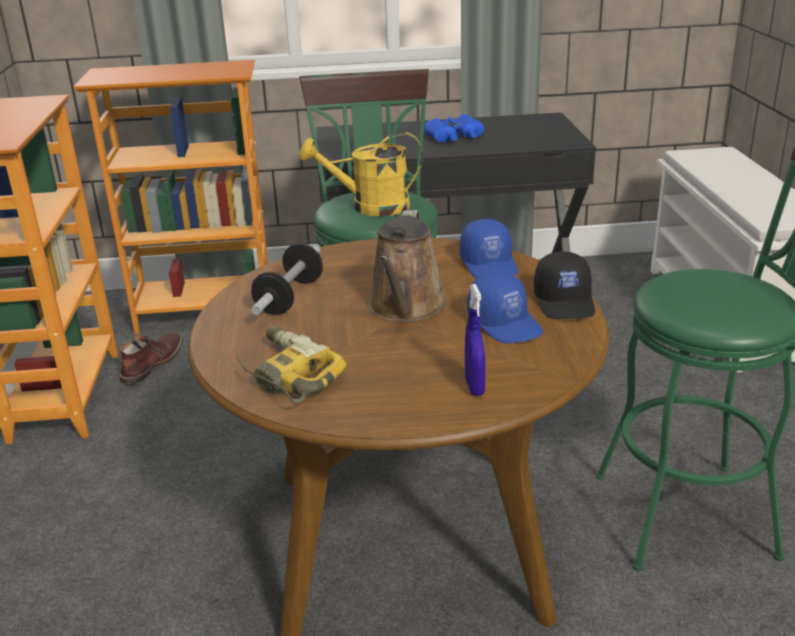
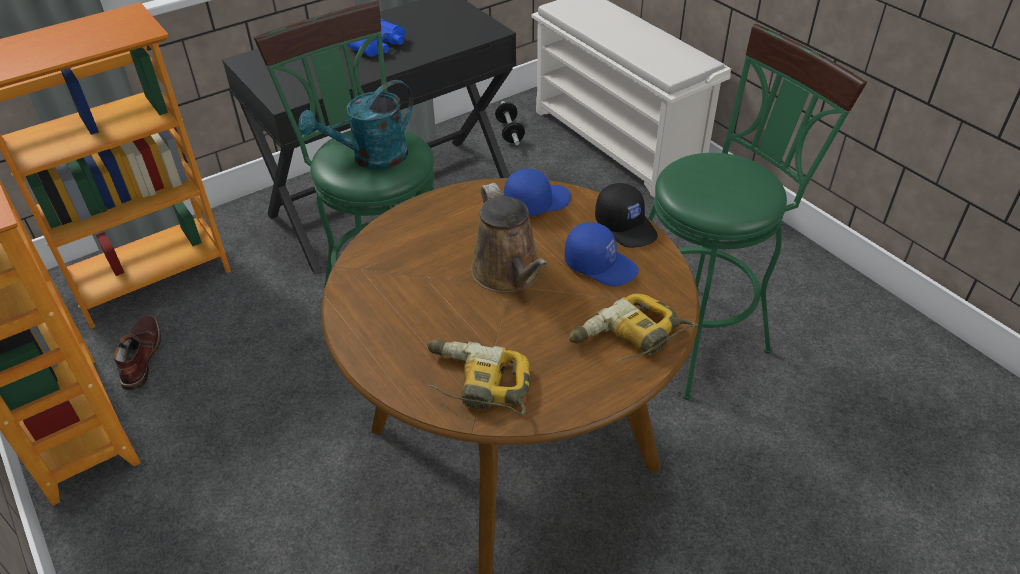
camera: 30 degrees left, 15 degrees up
(290, 297) = (398, 295): dumbbell -> dumbbell (509, 132)
(370, 207) = (371, 158): yellow watering can -> turquoise watering can
(474, 387) = (630, 339): blue spray bottle -> power drill
(490, 265) = (536, 202): blue cap -> blue cap turned 75 degrees counterclockwise

